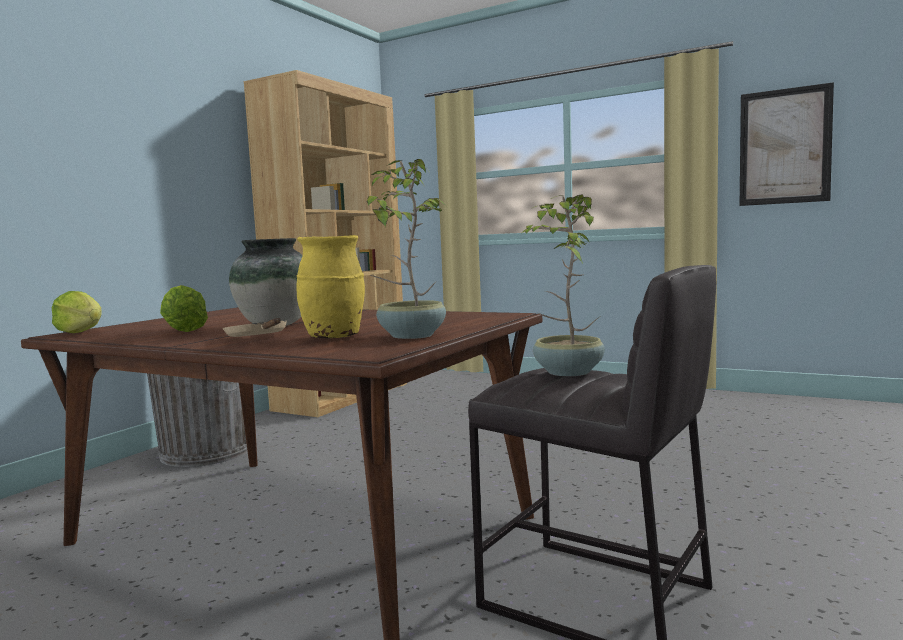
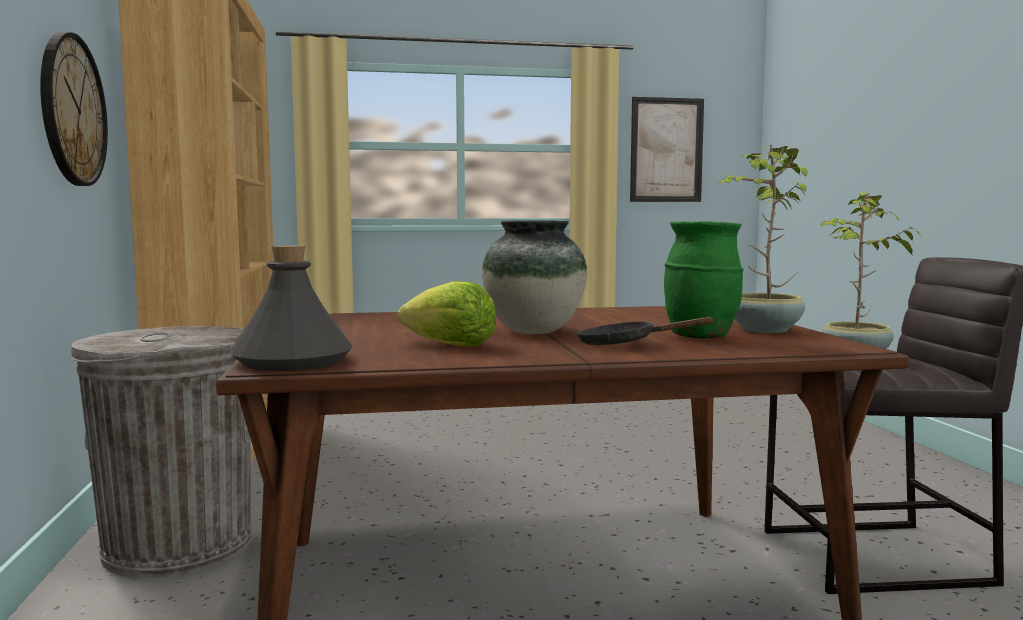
camera: 40 degrees left, 0 degrees up
(81, 333) = (292, 361): lettuce -> grey bottle
(187, 179) = (72, 110): none -> wall clock
(259, 338) = (624, 344): beige frying pan -> black frying pan
(334, 337) = (701, 337): yellow vase -> green vase

